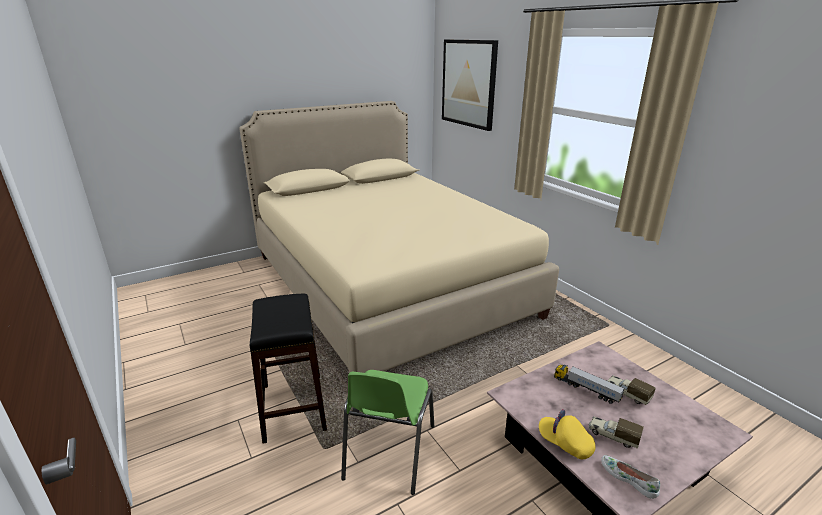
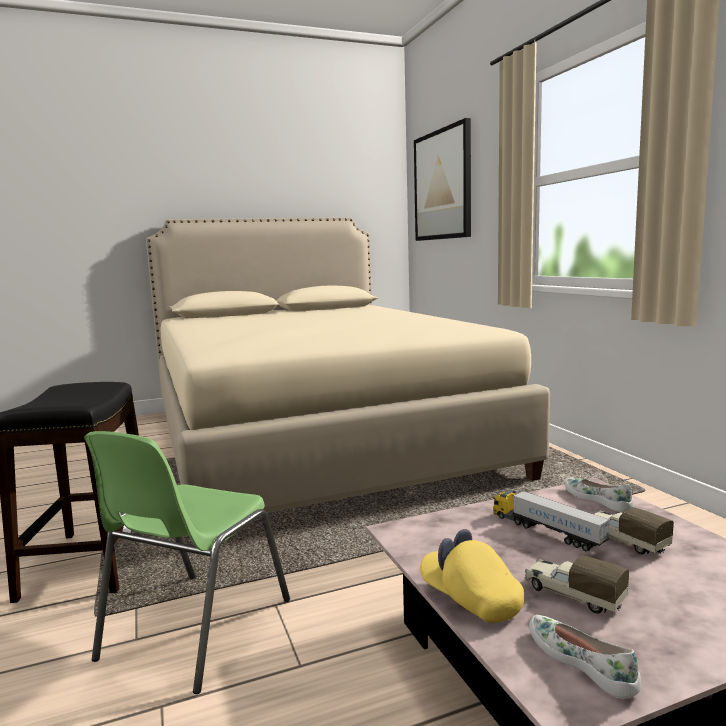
camera: 10 degrees right, 15 degrees down
(605, 361) = (597, 499): none -> white shoe

